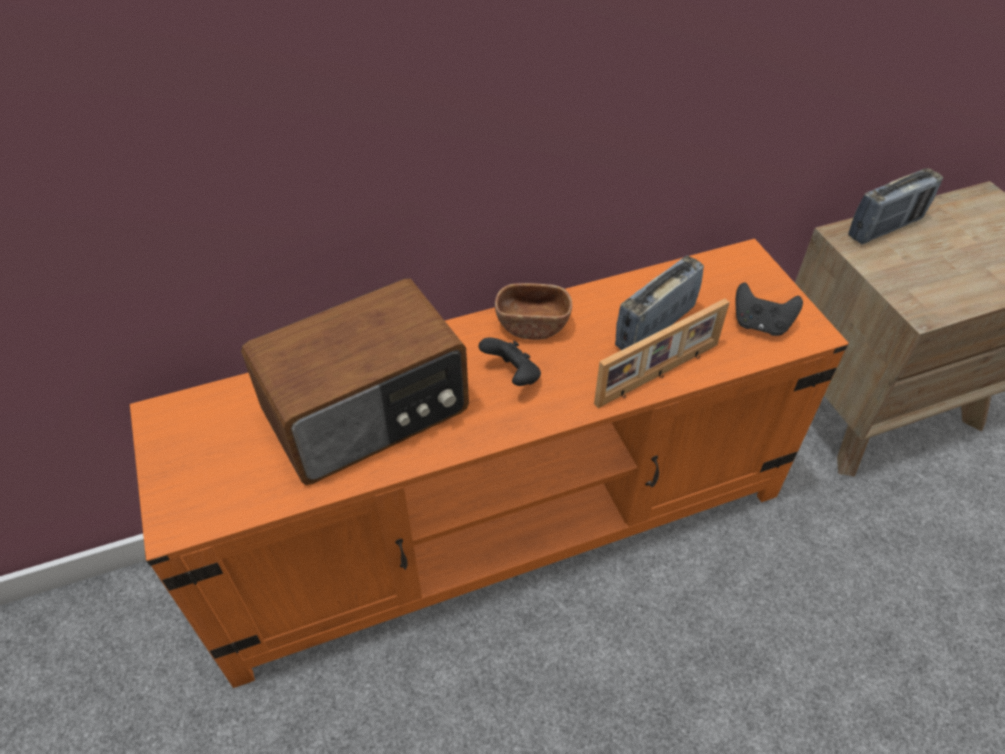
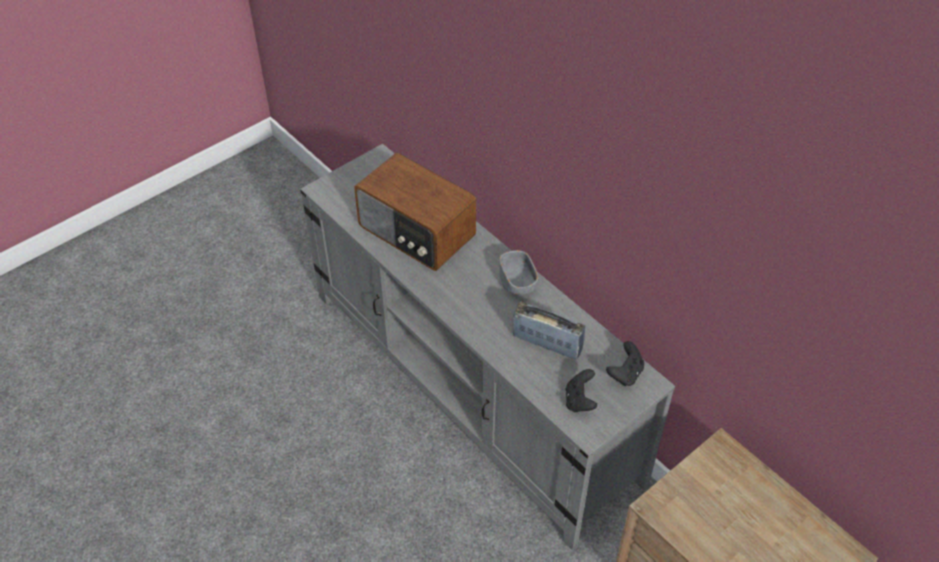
camera: 70 degrees right, 0 degrees up
(503, 523) = (472, 386): orange tv stand -> grey tv stand
(512, 376) = (471, 284): black game controller -> black game controller (625, 374)
(532, 325) = (517, 282): brown bowl -> grey bowl
(659, 375) = (505, 354): picture frame -> none
(885, 227) = (749, 476): radio -> none

